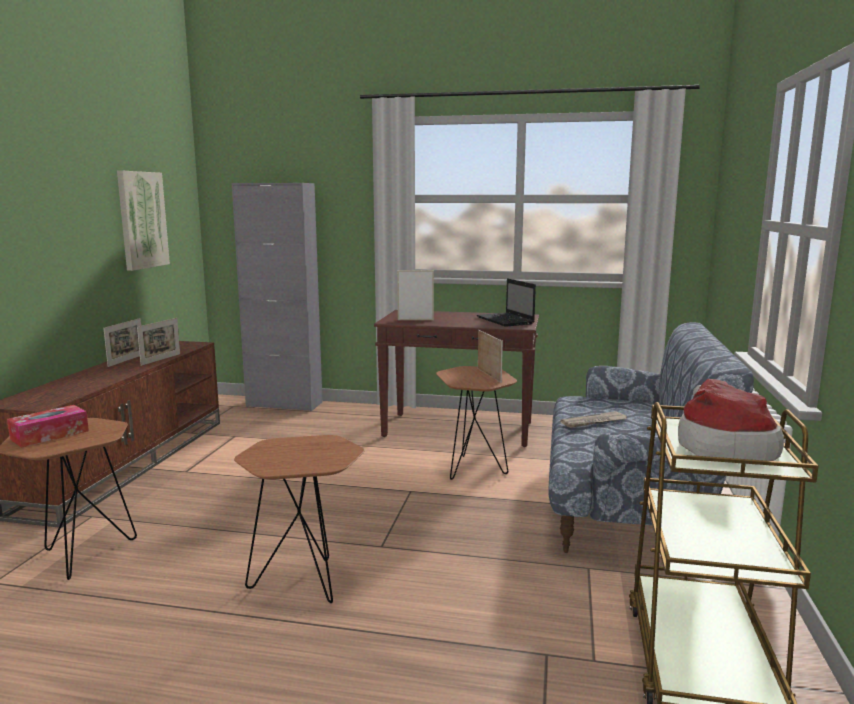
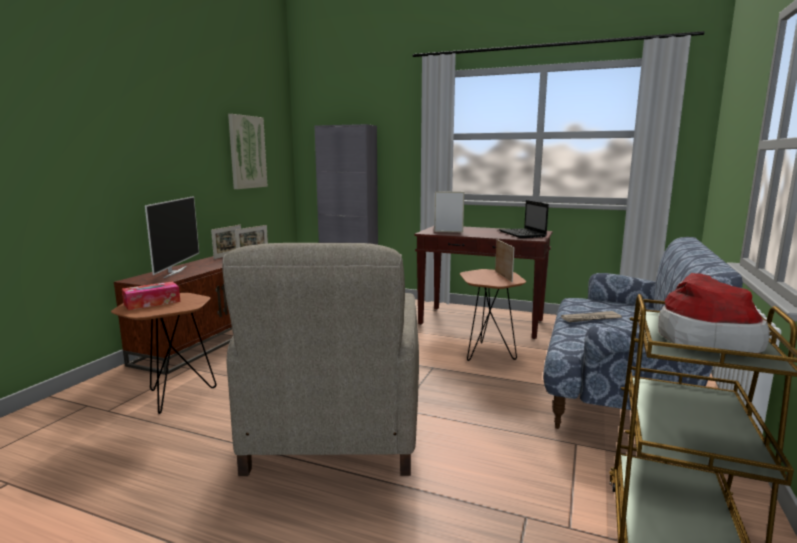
camera: 10 degrees right, 0 degrees up
(61, 388) = (174, 272): none -> television
(306, 582) = (333, 433): brown side table -> beige armchair

